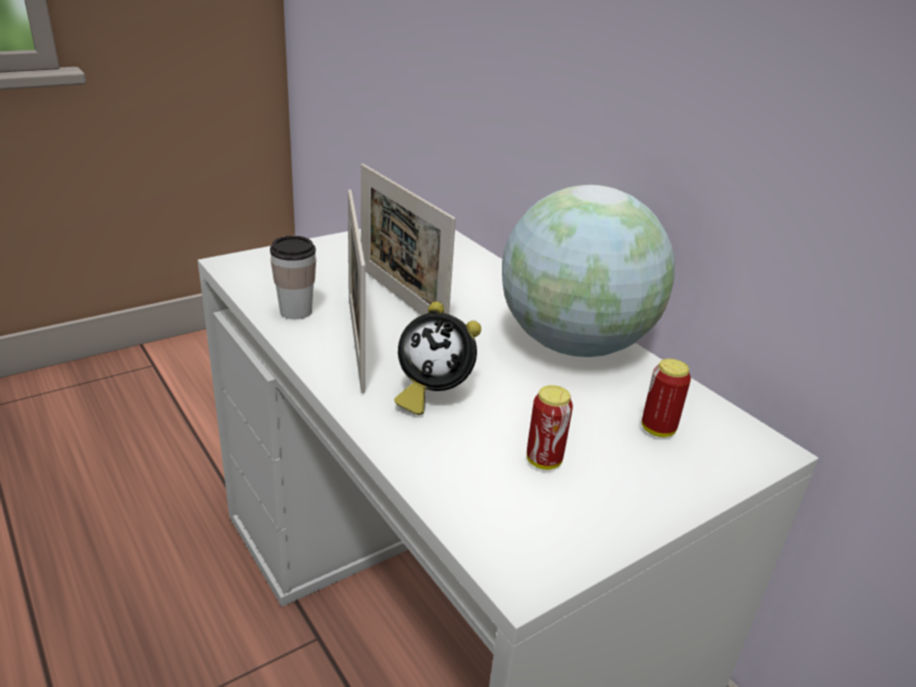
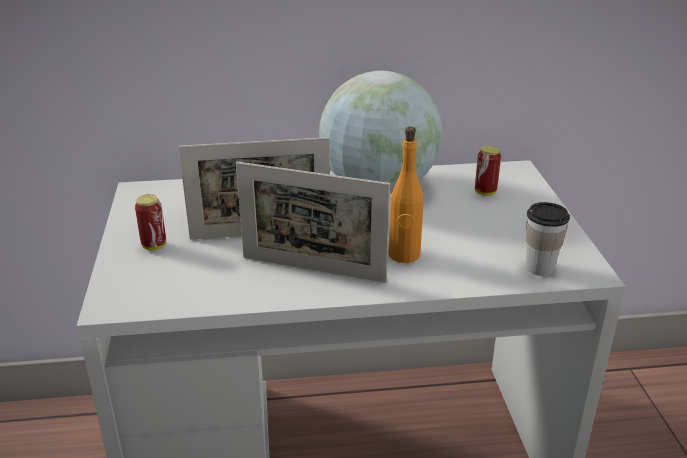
camera: 60 degrees left, 0 degrees up
(296, 311) = (239, 287): cup -> cup (539, 268)
(431, 394) = (404, 255): alarm clock -> orange bottle
(544, 461) = (496, 236): can -> can (154, 246)

